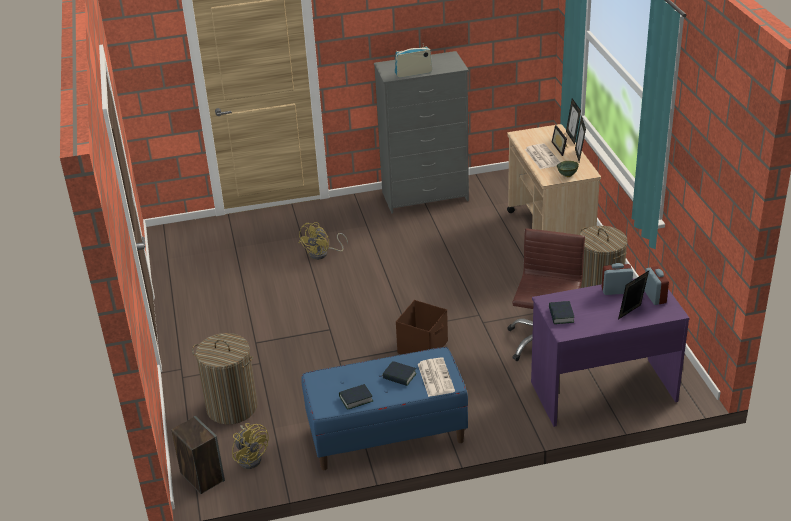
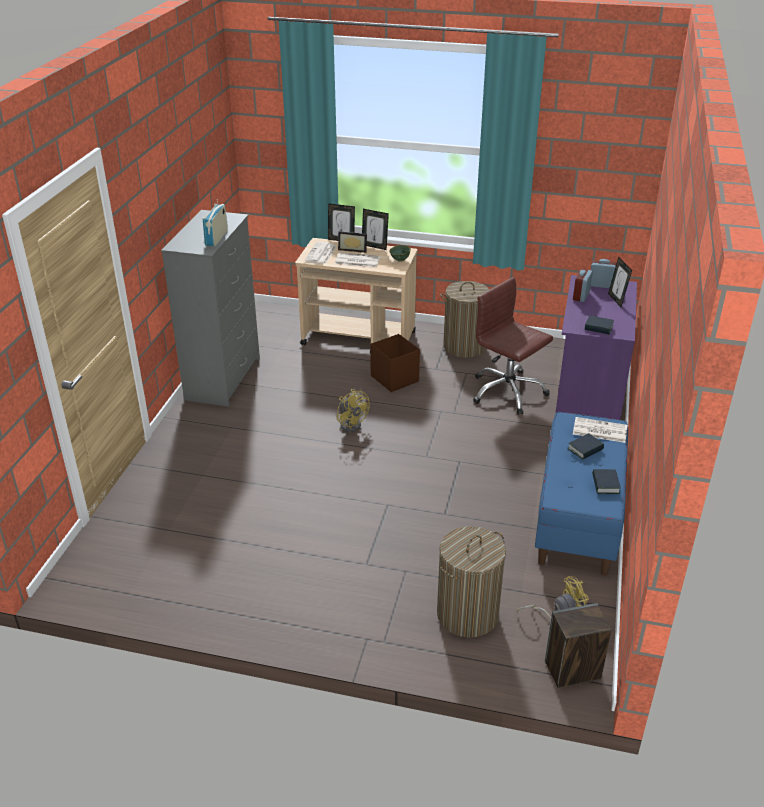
camera: 65 degrees left, 0 degrees up
(322, 254) = (251, 470): yellow fan -> yellow fan (352, 423)
(423, 347) = (464, 456): brown storage box -> brown storage box (394, 378)
(535, 137) = (321, 254): none -> newspaper

